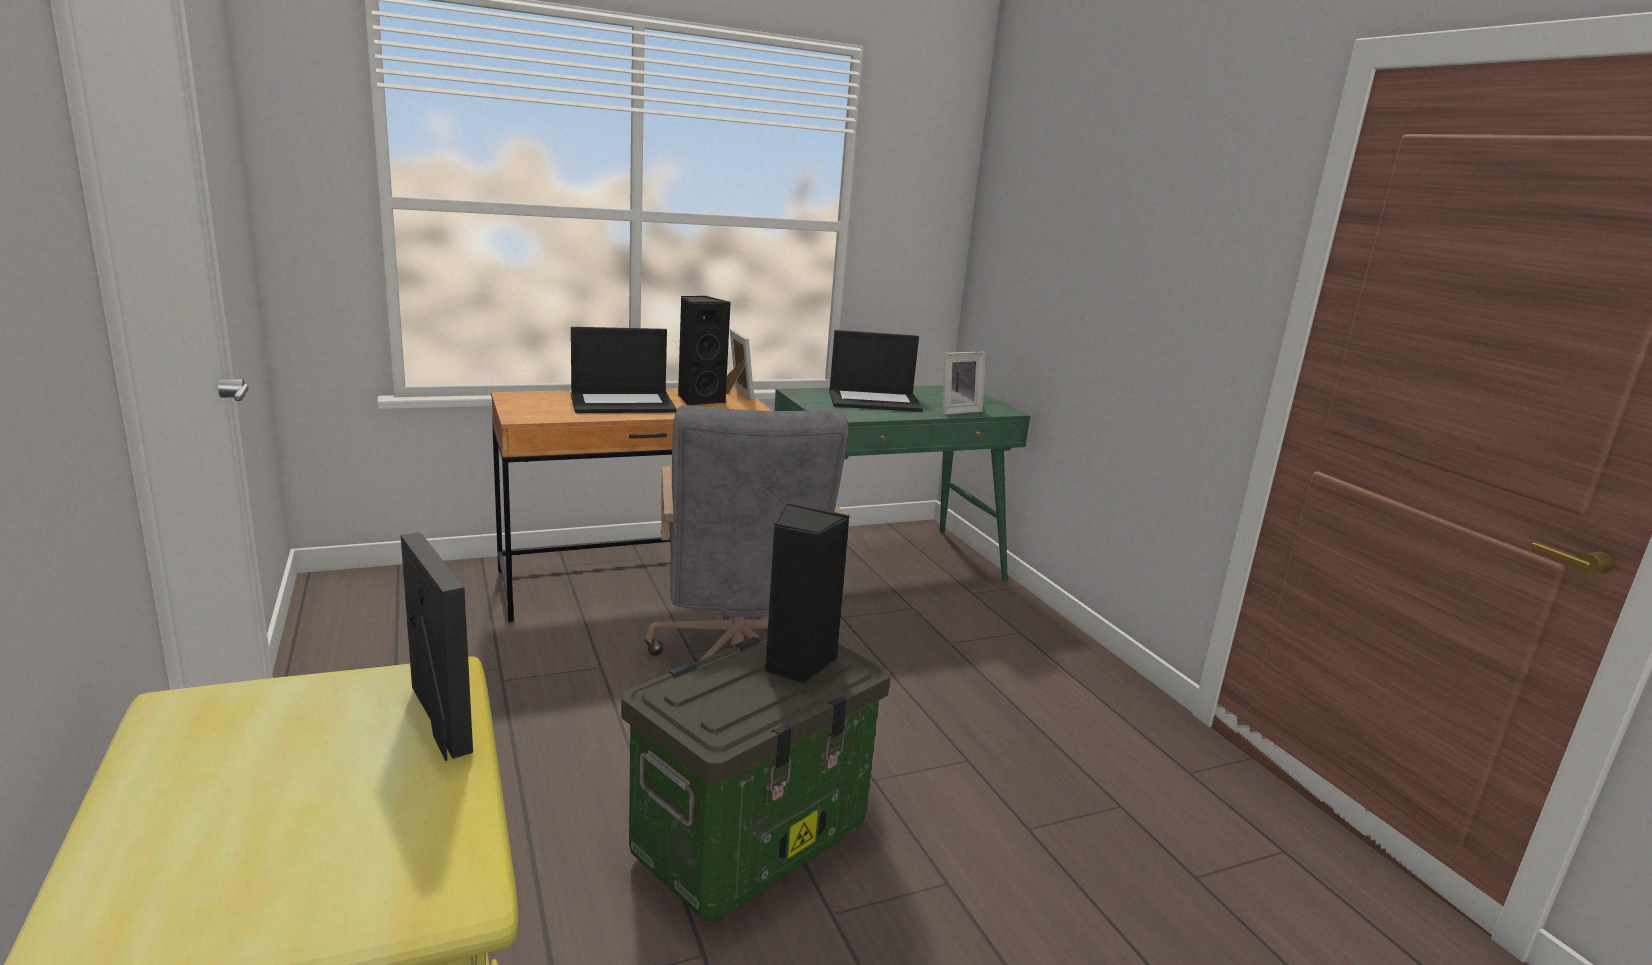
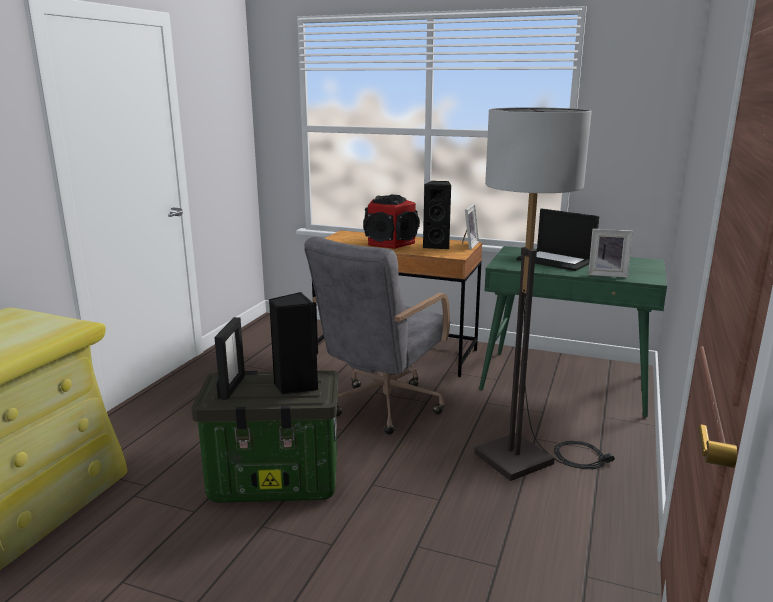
camera: 45 degrees right, 0 degrees up
(437, 719) = (47, 336): picture frame -> picture frame (231, 387)
(623, 403) = (391, 242): laptop -> speaker
(982, 668) = (533, 459): none -> floor lamp

